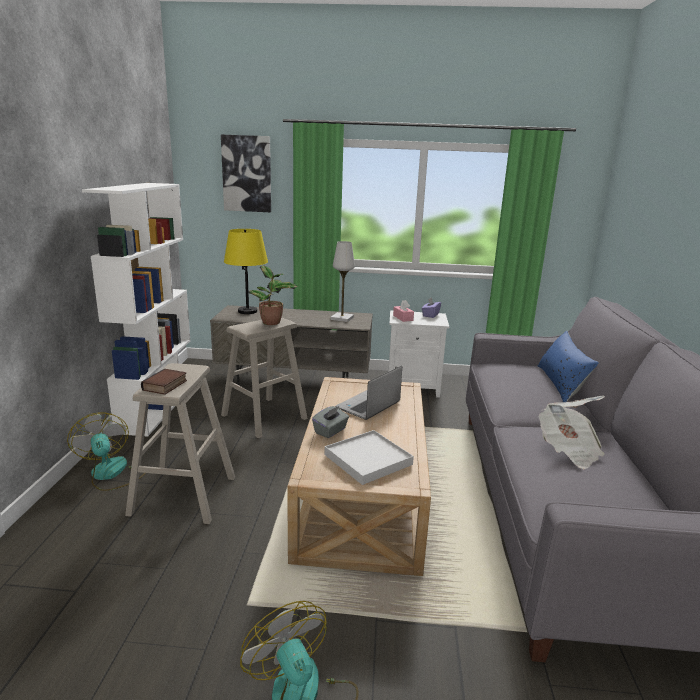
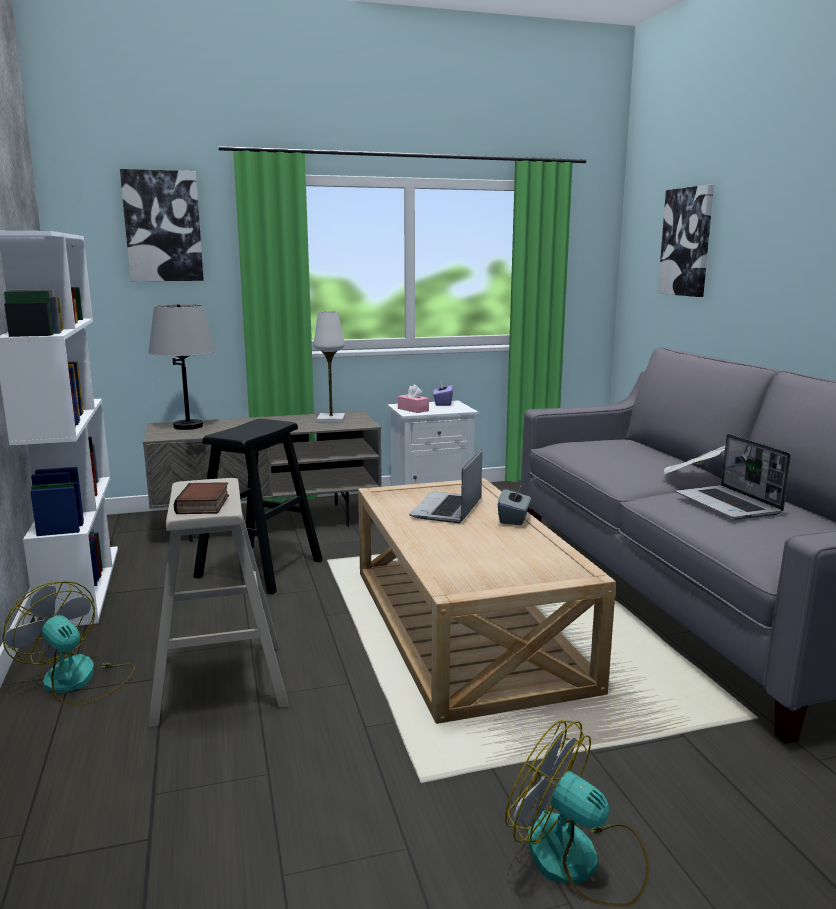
camera: 20 degrees left, 5 degrees down
(248, 311) = (188, 426): yellow table lamp -> grey table lamp
(264, 417) = (259, 568): beige stool -> black stool
(272, 323) = (263, 425): potted plant -> none
(330, 431) = (430, 540): grey tissue box -> grey tissue box (514, 519)
(368, 459) = (507, 560): white tray -> none
(561, 384) = (653, 451): blue pillow -> none
(568, 451) = (729, 505): newspaper -> laptop
(644, 207) = (687, 242): none -> picture

